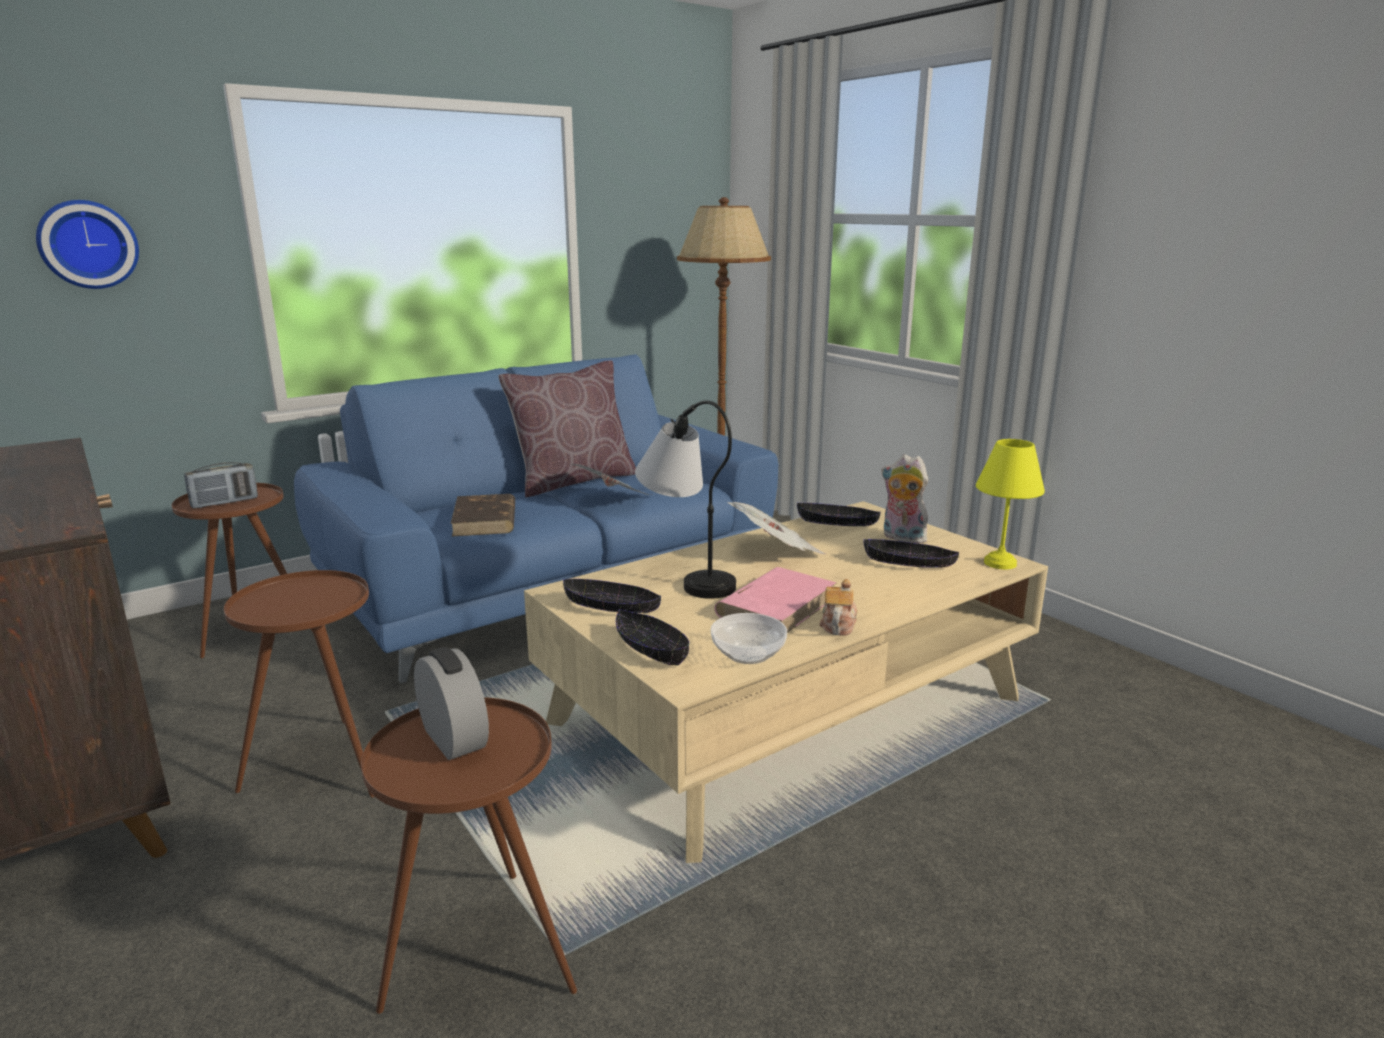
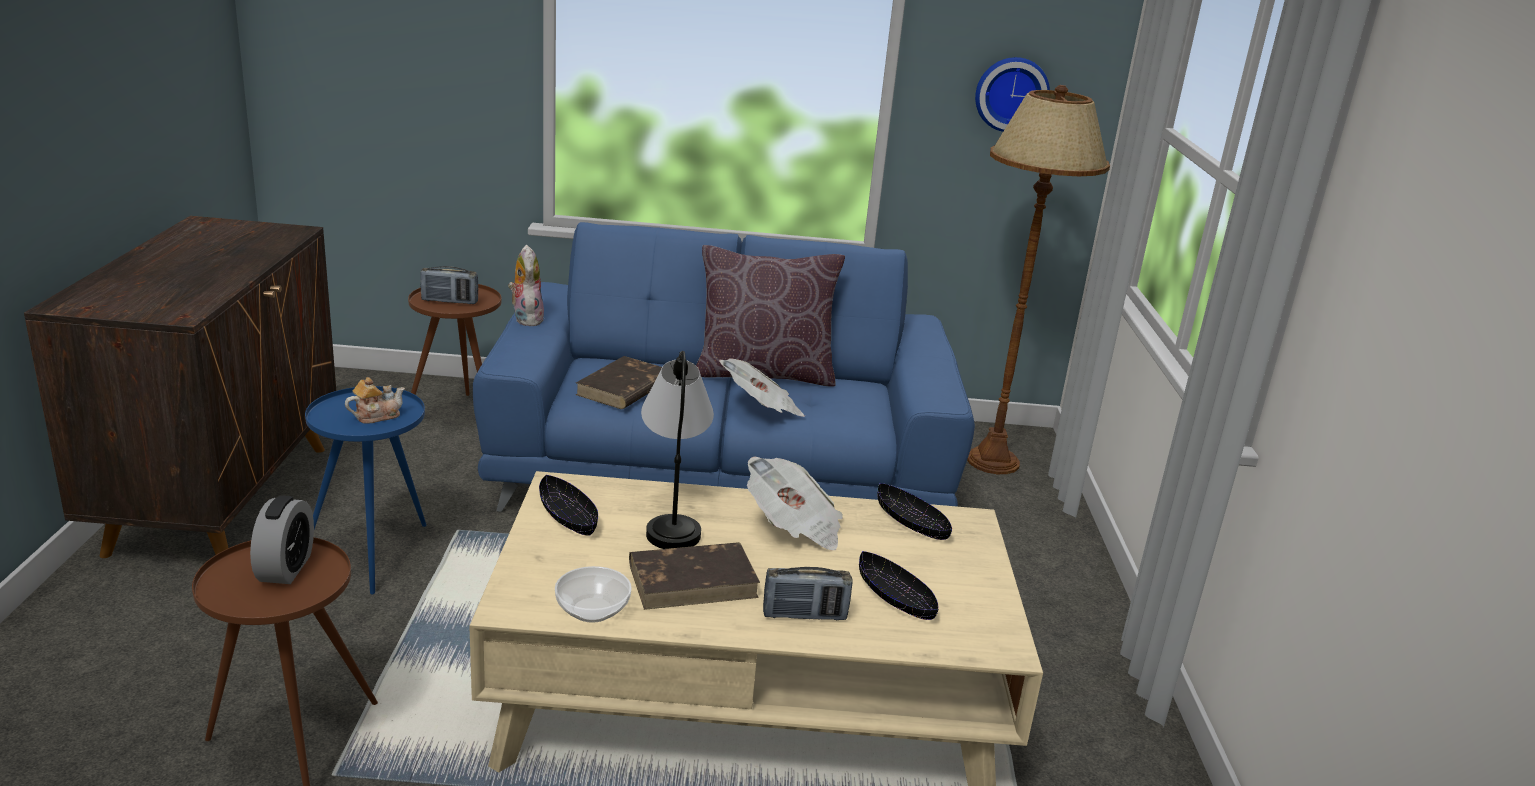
camera: 35 degrees right, 5 degrees up
(88, 244) = (415, 55): wall clock -> wall clock (1011, 93)
(325, 764) = (375, 552): brown side table -> blue side table
(650, 649) = (533, 568): black bowl -> none
(777, 606) = (694, 580): pink book -> brown book
(838, 625) = (709, 623): teapot -> teapot (376, 416)
(881, 594) = (804, 615): none -> radio
(901, 538) = (945, 568): plush toy -> plush toy (526, 319)
(998, 563) = (992, 642): yellow table lamp -> none

